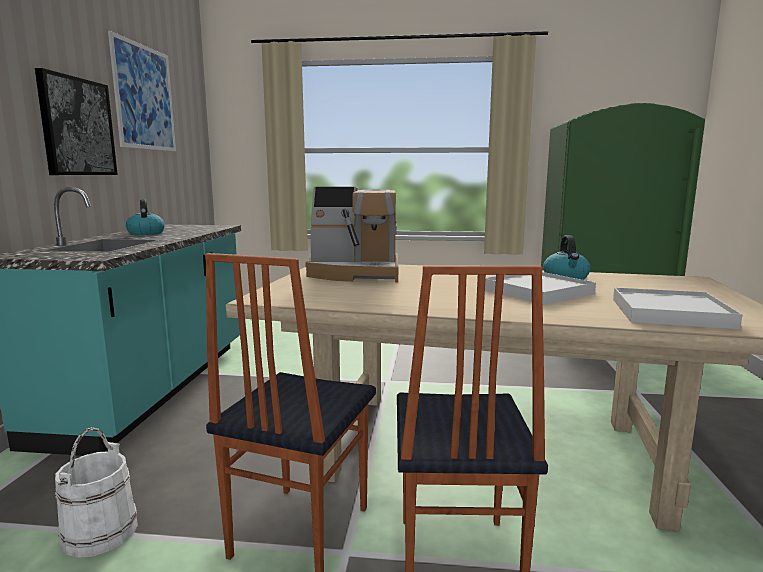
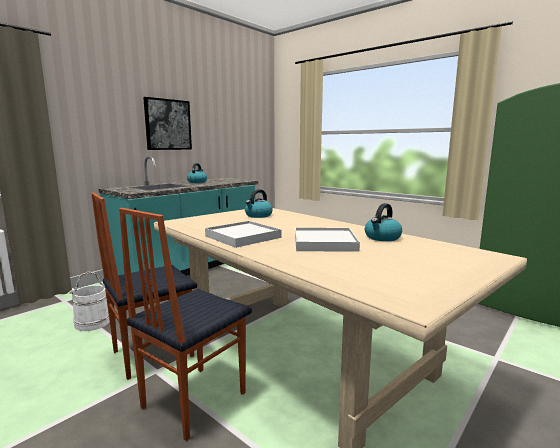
camera: 35 degrees right, 0 degrees up
(144, 98) = (219, 105): picture -> none
(355, 273) = (258, 215): coffee machine -> kettle
(670, 313) = (365, 274): white tray -> white tray (243, 237)

